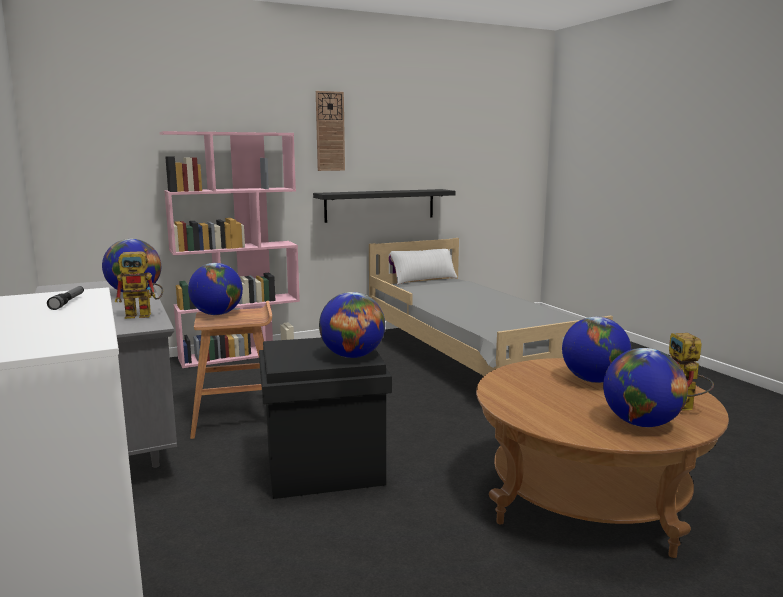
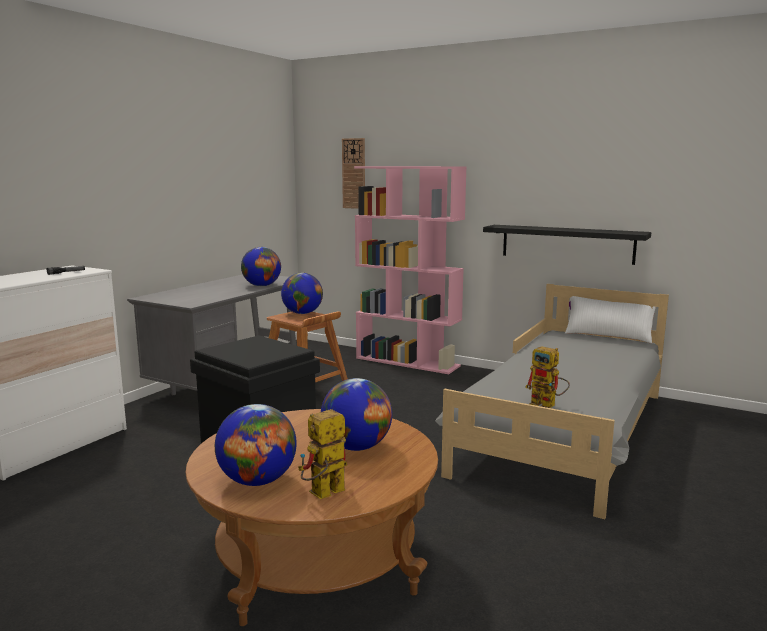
camera: 55 degrees right, 0 degrees up
(144, 314) = (213, 298): toy robot -> toy robot (548, 405)
(330, 131) = (515, 163): wall clock -> wall clock (354, 173)
(352, 356) = (253, 358): globe -> none

